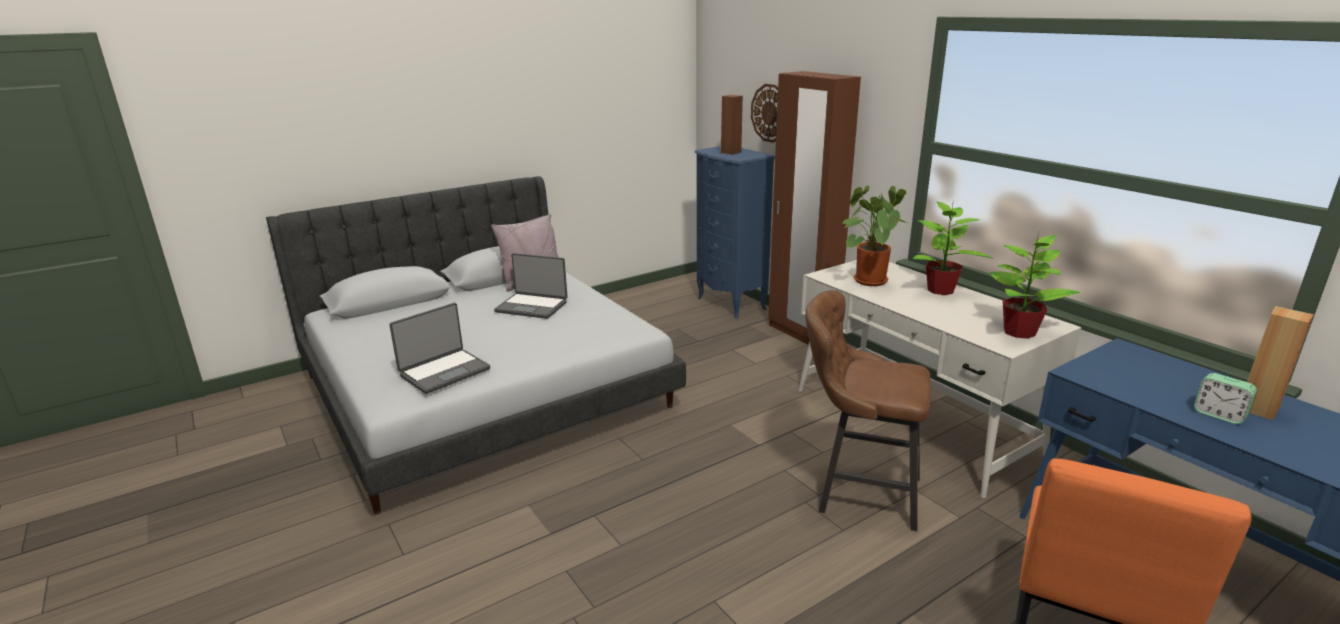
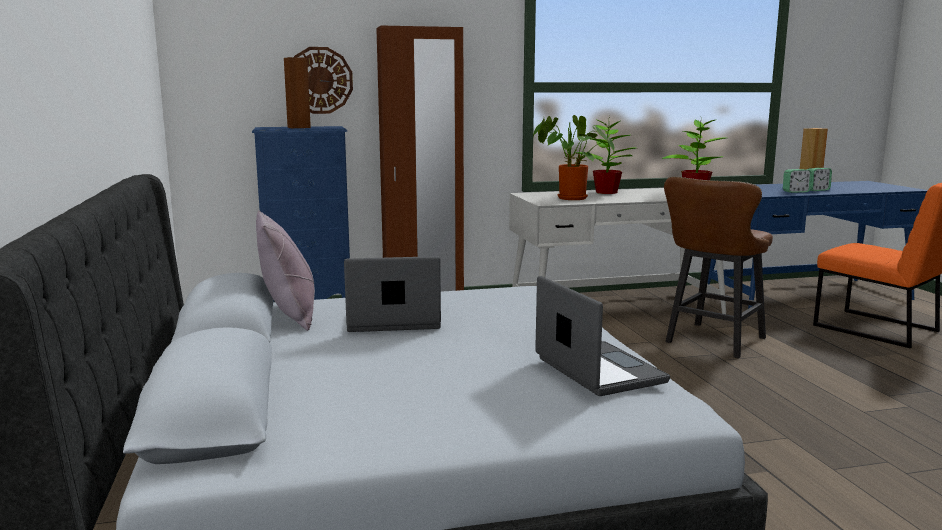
camera: 70 degrees left, 10 degrees down
(532, 306) = (393, 321): laptop -> laptop turned 135 degrees counterclockwise
(1160, 397) = (796, 191): none -> alarm clock

